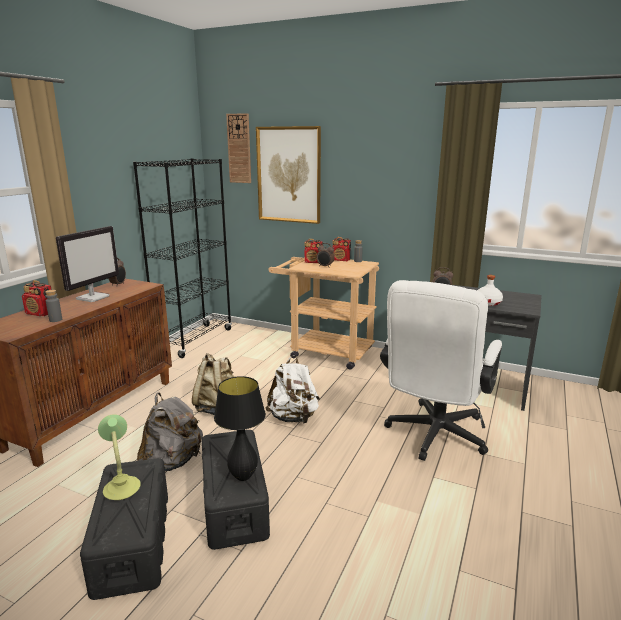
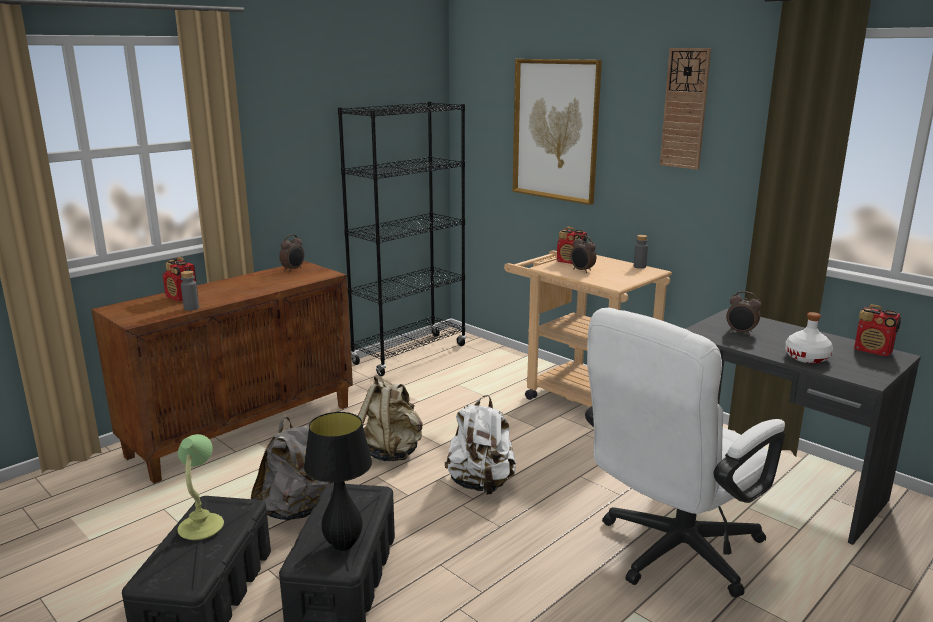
camera: 20 degrees right, 0 degrees up
(93, 297) = (252, 284): monitor -> none
(239, 148) = (494, 89): wall clock -> wall clock (685, 109)
(341, 260) = (615, 263): radio -> radio (873, 351)

